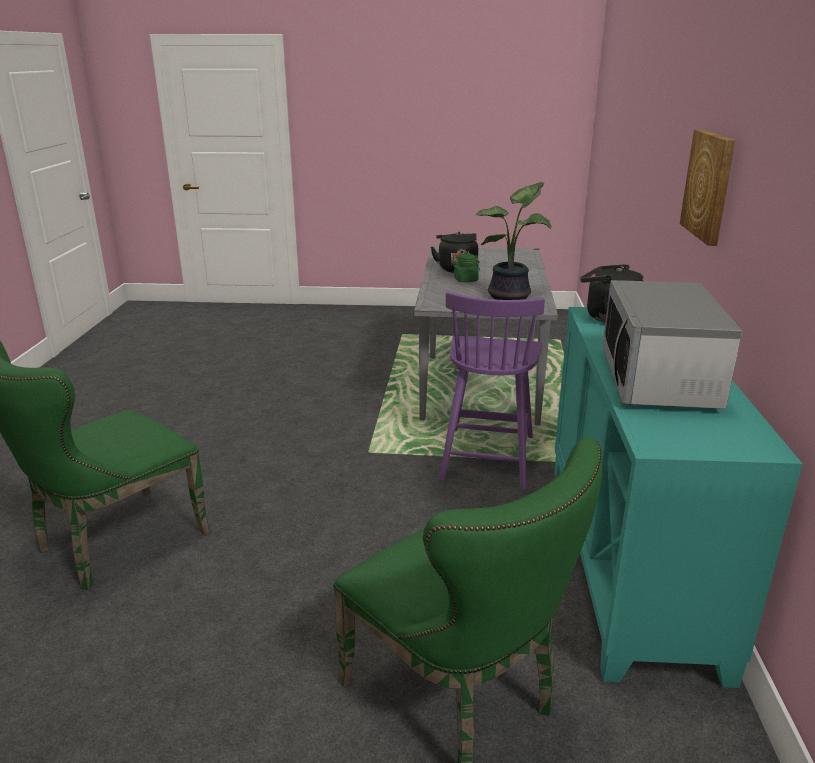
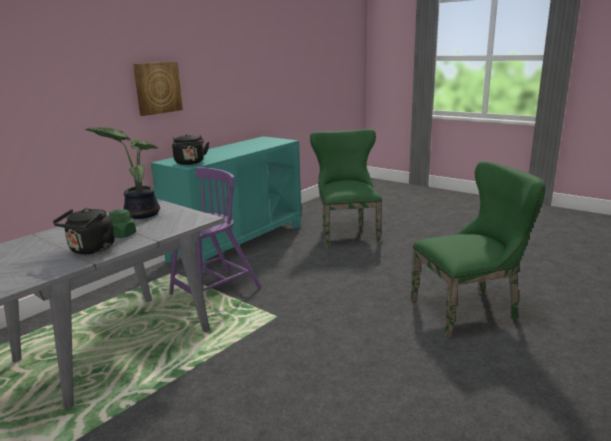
camera: 145 degrees left, 5 degrees down
(659, 381) = (243, 148): microwave -> none

